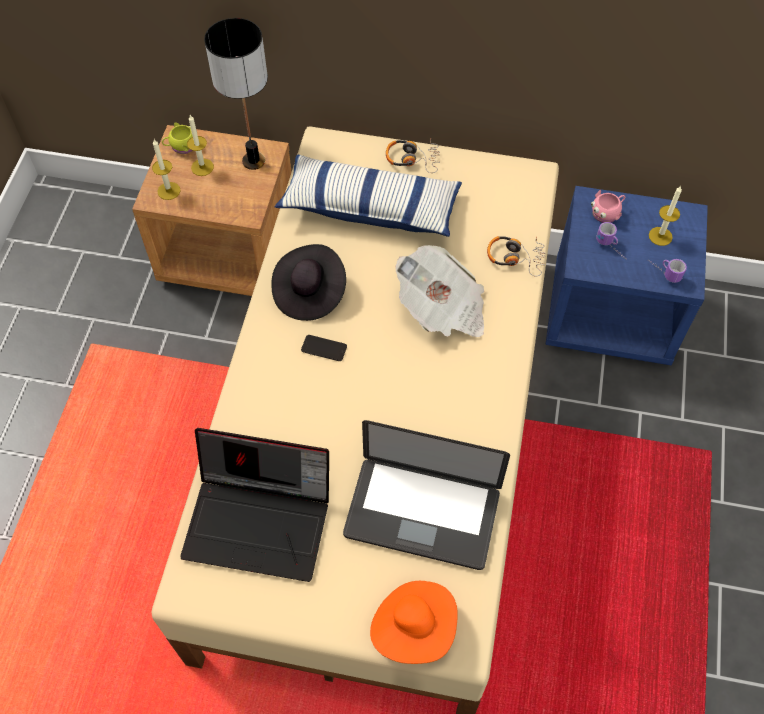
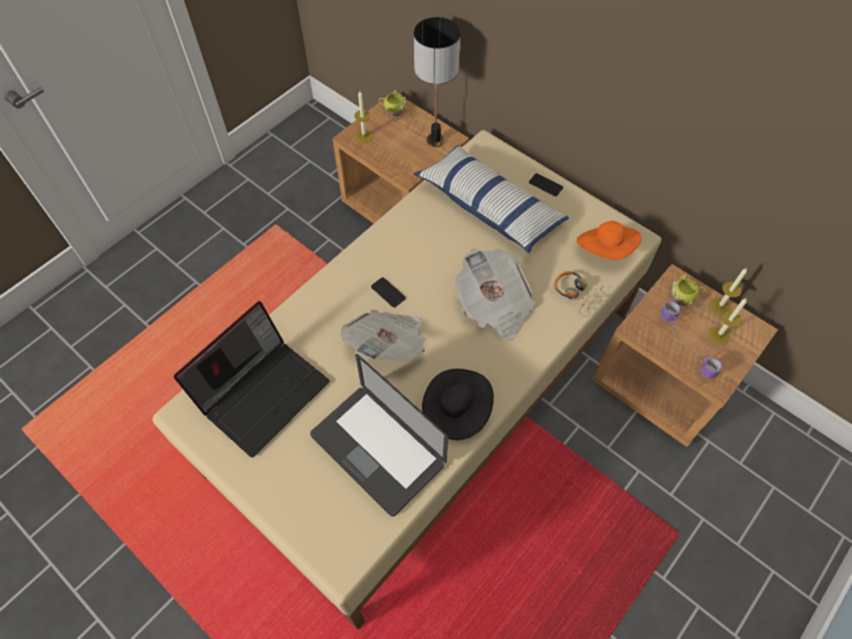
camera: 30 degrees right, 0 degrees up
(202, 167) = (397, 130): candle -> candle (719, 307)
(261, 520) = (263, 392): laptop -> laptop turned 90 degrees counterclockwise
(309, 293) = (404, 248): black hat -> black hat (456, 410)
(362, 402) = (389, 345): none -> newspaper
(412, 159) = (545, 185): headphones -> phone
(414, 627) = (315, 530): orange hat -> orange hat (606, 250)
(606, 213) = (684, 296): pink mug -> yellow mug
(611, 314) = (662, 382): blue nightstand -> brown nightstand

